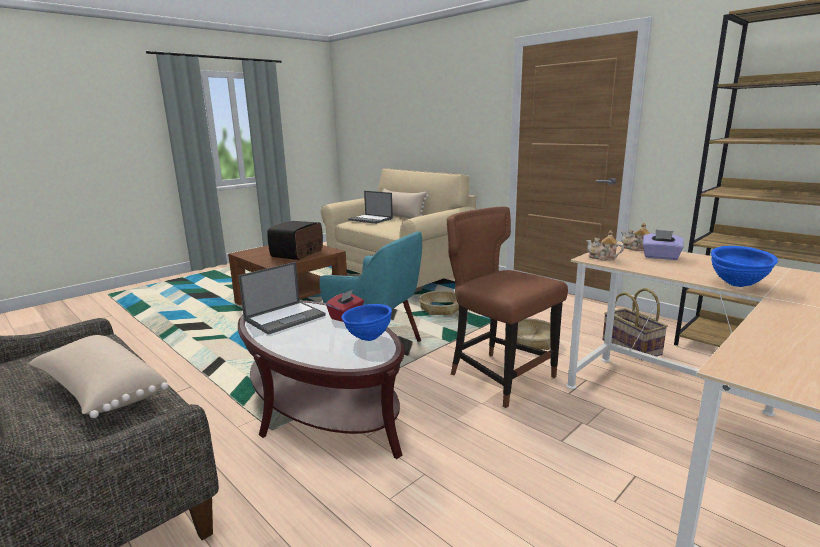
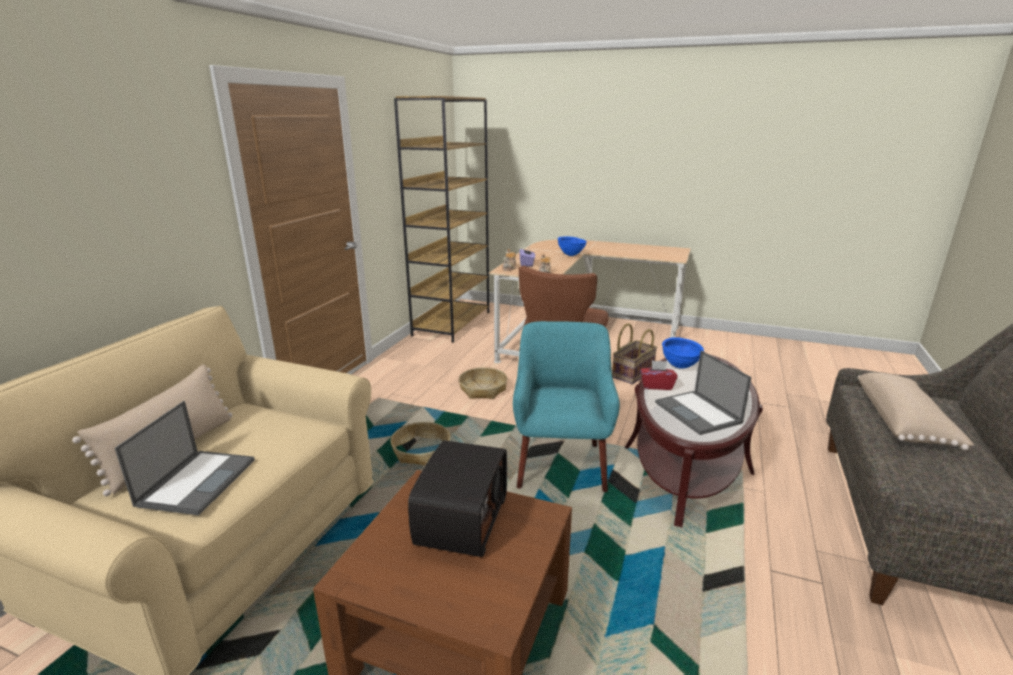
camera: 115 degrees left, 5 degrees up
(285, 317) = (698, 413): laptop -> laptop turned 135 degrees counterclockwise
(298, 253) = (460, 519): radio -> radio turned 75 degrees counterclockwise
(632, 347) = (467, 354): basket -> basket (632, 373)

